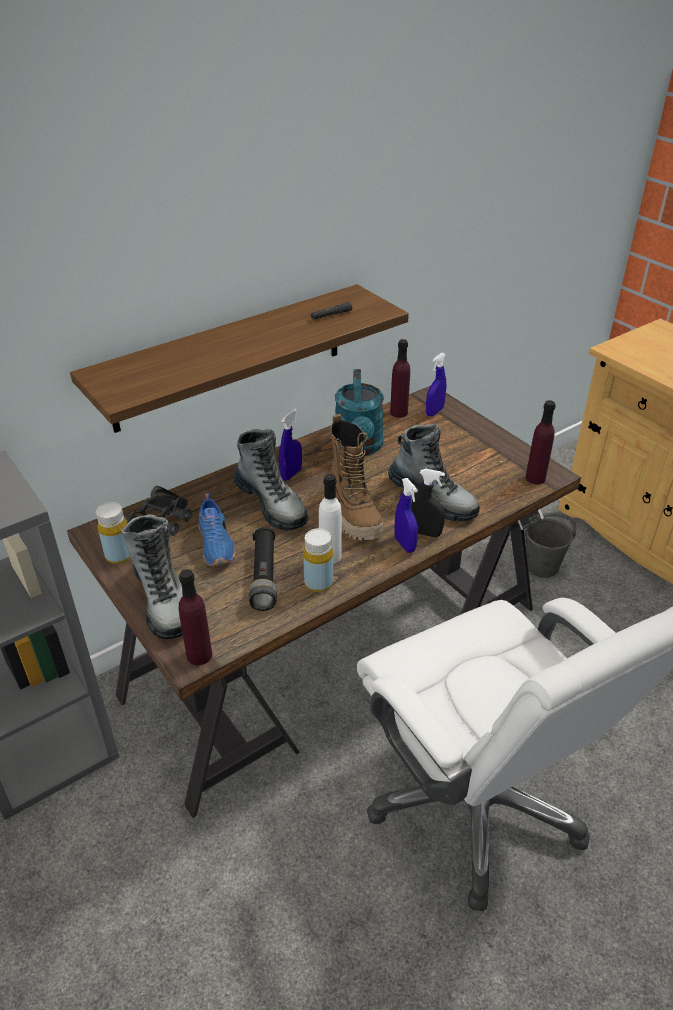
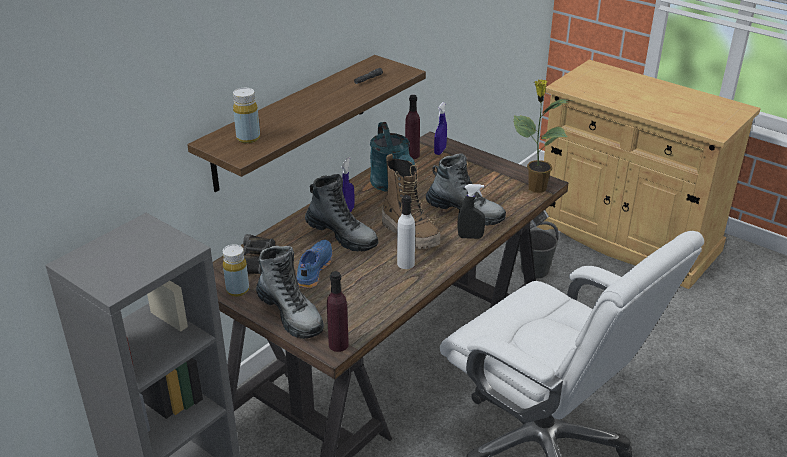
camera: 15 degrees left, 5 degrees down
(217, 544) = (313, 270): blue shoe -> blue shoe turned 135 degrees counterclockwise
(264, 576) = (361, 285): black flashlight -> none
(318, 583) = (405, 283): yellow bottle -> yellow bottle (248, 138)
(404, 544) = (458, 247): blue spray bottle -> none
(535, 478) = (535, 187): purple bottle -> potted plant

